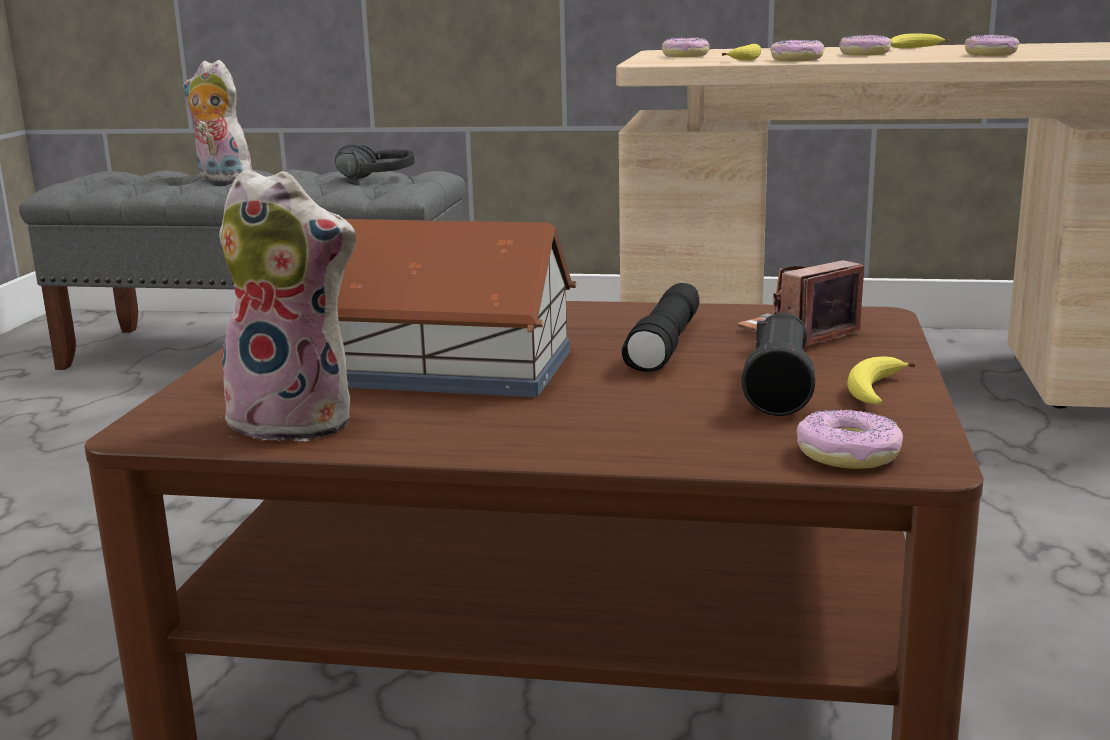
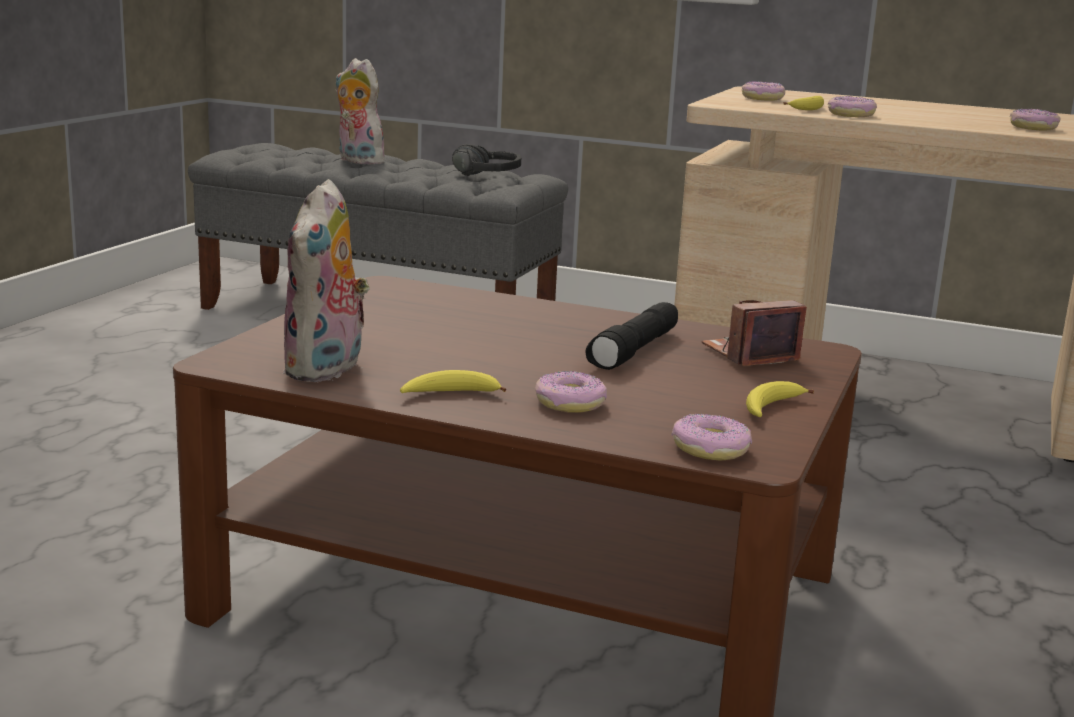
camera: 10 degrees right, 0 degrees up
(298, 421) = (326, 370): plush toy -> plush toy turned 75 degrees clockwise
(446, 367) = (454, 345): toy house -> none
(779, 389) = (698, 396): black flashlight -> none
(864, 54) = (921, 114): donut -> donut (569, 403)
(912, 48) = (978, 111): banana -> banana (450, 394)

